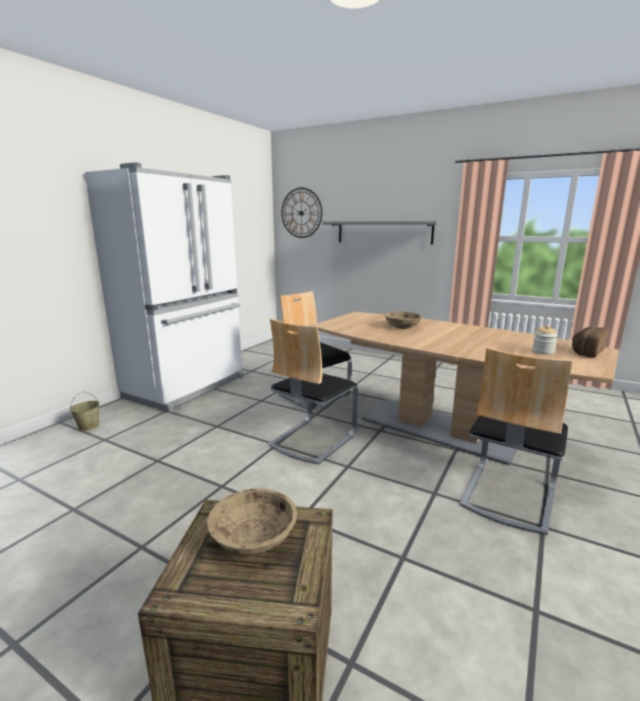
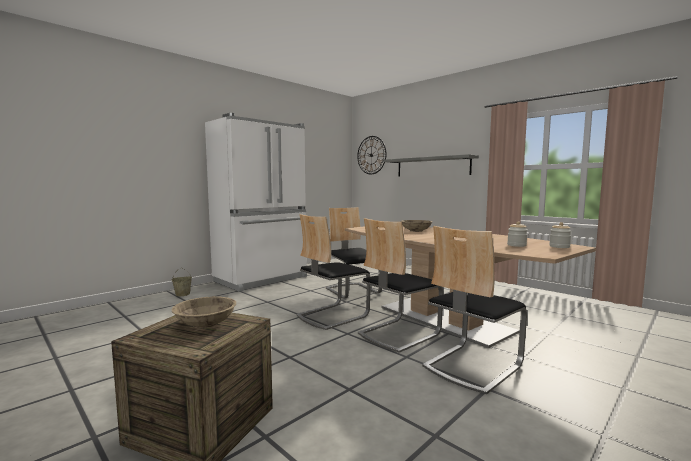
camera: 15 degrees right, 10 degrees down
(404, 458) = (398, 333): none -> chair
(586, 351) = (559, 246): bread -> jar

